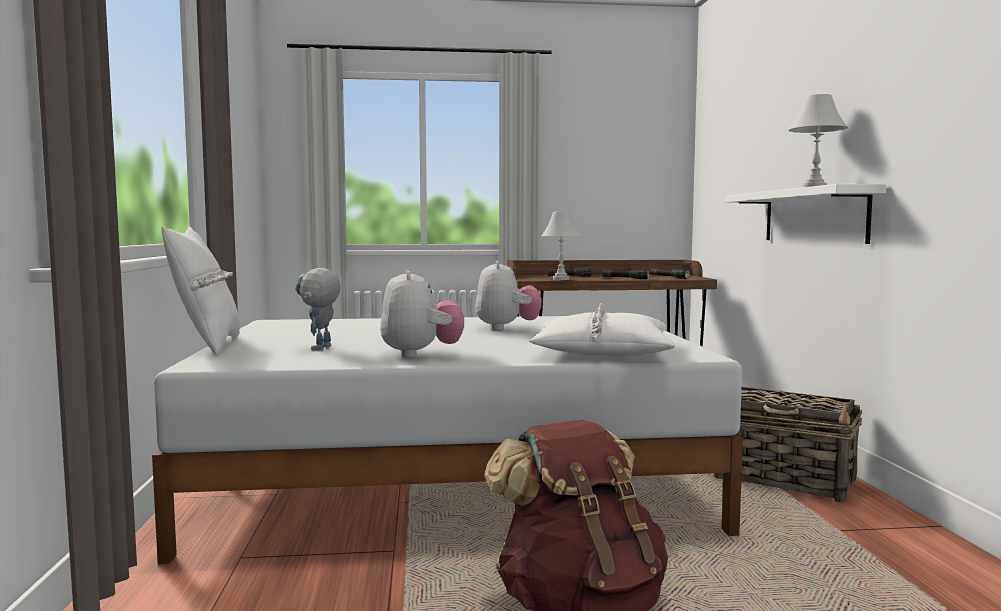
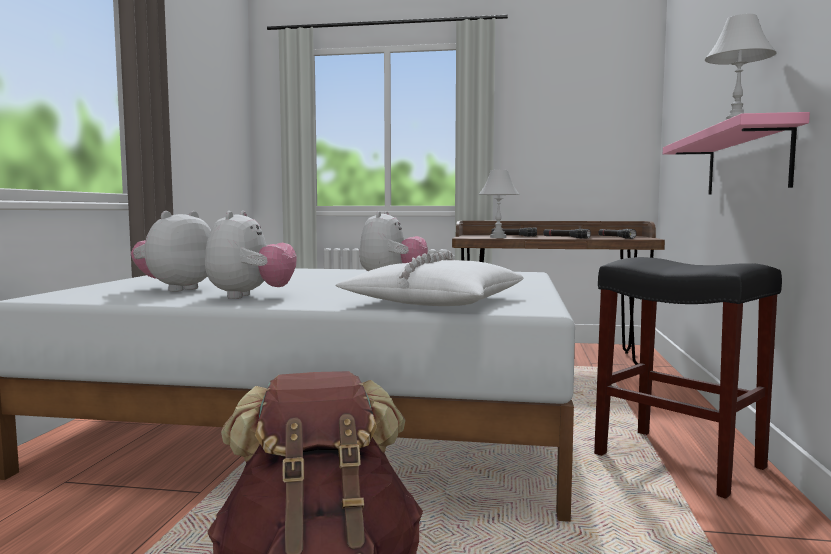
camera: 15 degrees right, 0 degrees up
(206, 346) = (93, 283): white pillow -> none
(320, 349) = (176, 289): toy robot -> plush toy
(786, 480) = (681, 461): basket -> black stool
(813, 216) = (746, 162): white shelf -> pink shelf

